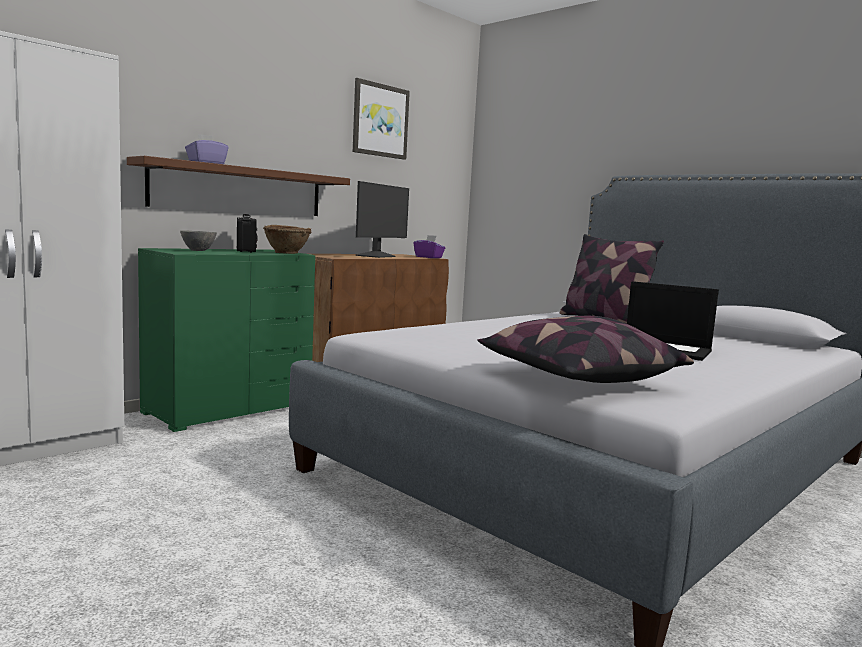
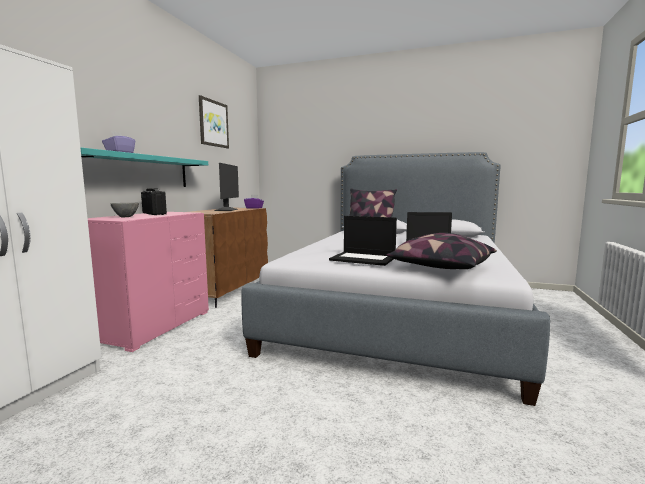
camera: 25 degrees left, 0 degrees up
(228, 408) = (153, 326): green dresser -> pink dresser
(240, 190) = (138, 171): brown shelf -> turquoise shelf
(287, 253) = (185, 213): brown bowl -> none
(478, 347) = (364, 259): none -> laptop

